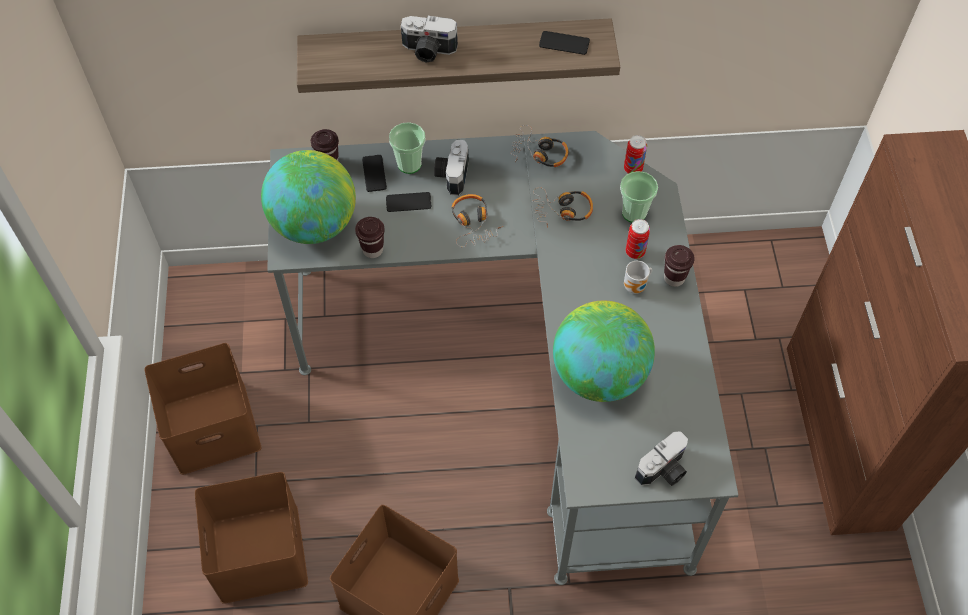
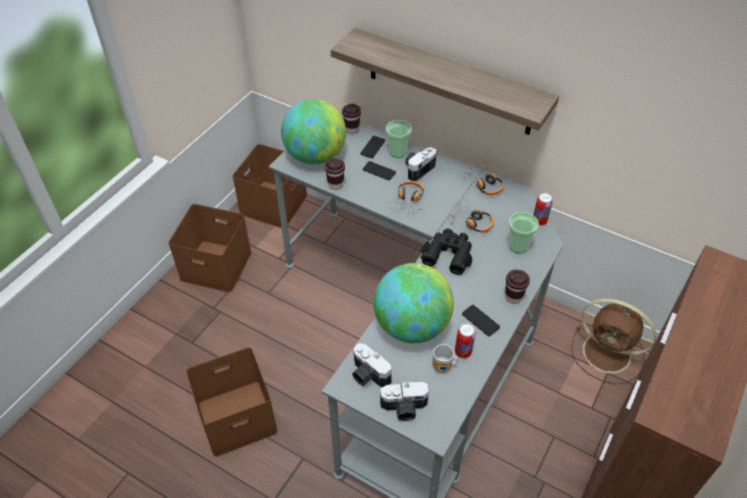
camera: 35 degrees right, 10 degrees down
(261, 554) = (183, 347): brown storage box -> brown storage box (274, 205)
(428, 51) = (422, 64): camera -> camera (368, 375)
(564, 43) = (513, 95): phone -> phone (480, 320)
(570, 266) = (448, 254): none -> black binoculars
(635, 252) = (499, 268): can -> can (463, 352)
(636, 287) = (482, 289): mug -> mug (443, 368)
(732, 267) = (609, 354): none -> brown fan

